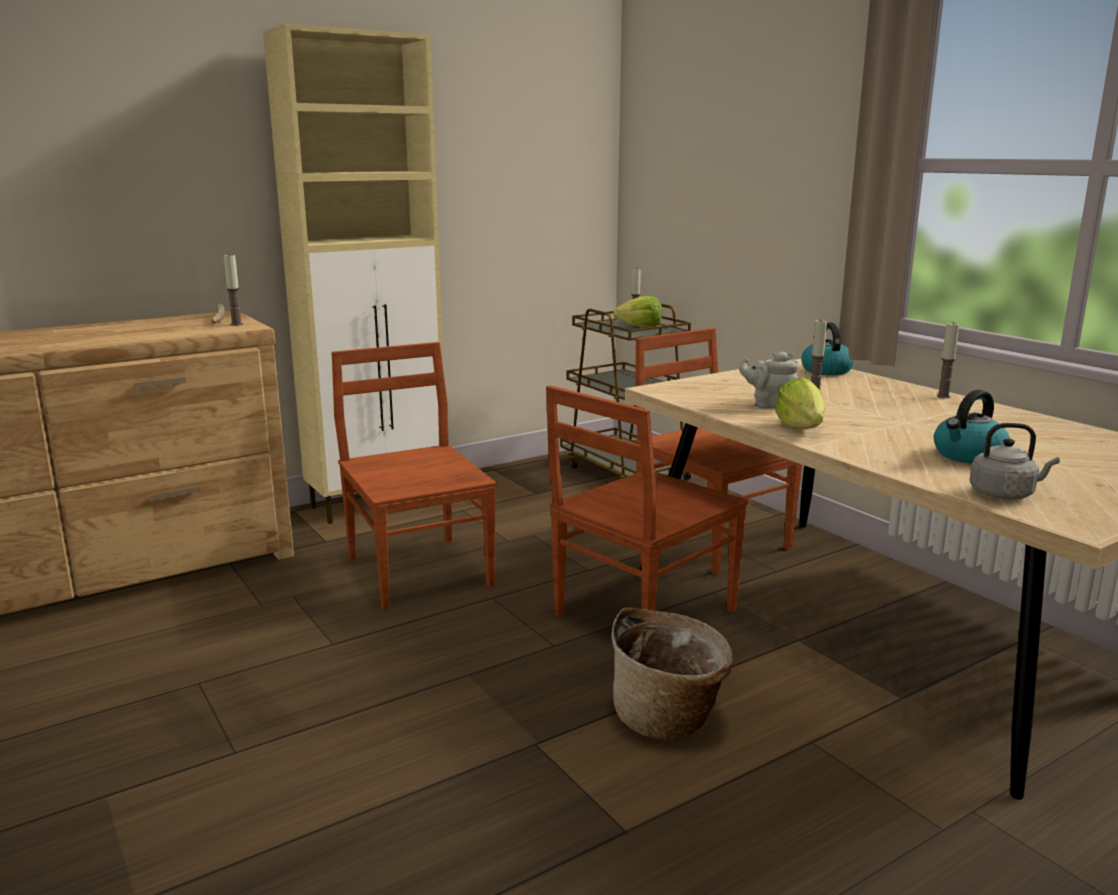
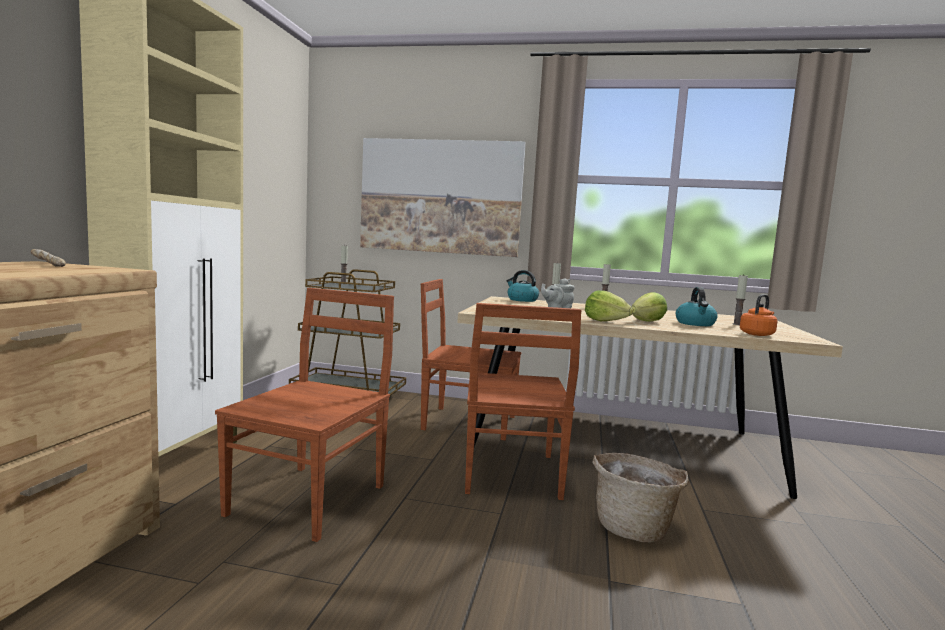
camera: 45 degrees left, 10 degrees down
(236, 324) = (95, 268): candle -> candle (737, 324)
(418, 570) = (311, 498): brown chair -> brown chair turned 90 degrees clockwise
(640, 327) = (358, 286): lettuce -> lettuce (647, 321)
(751, 198) = (440, 197): none -> picture
(1005, 494) = (757, 334): grey kettle -> orange kettle

